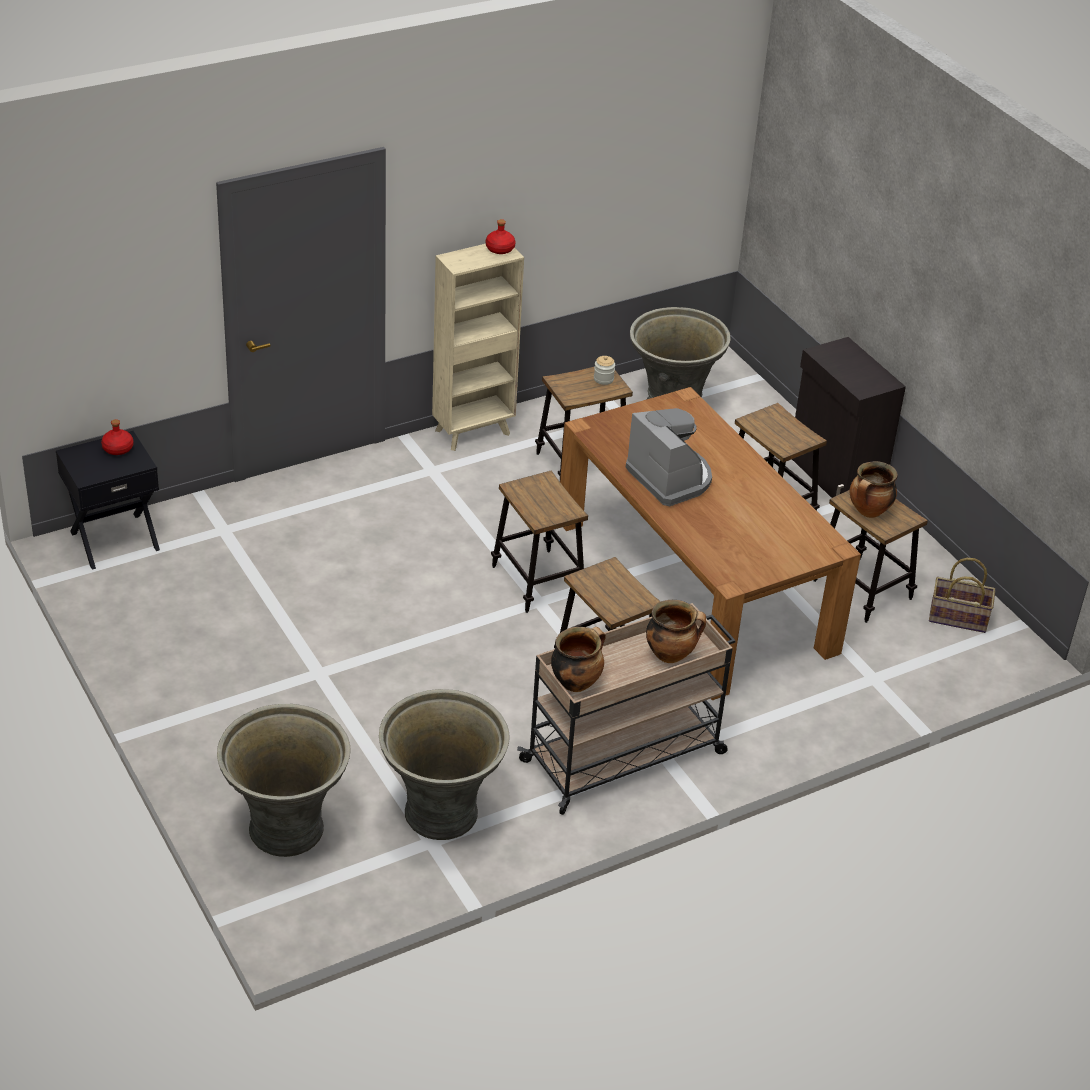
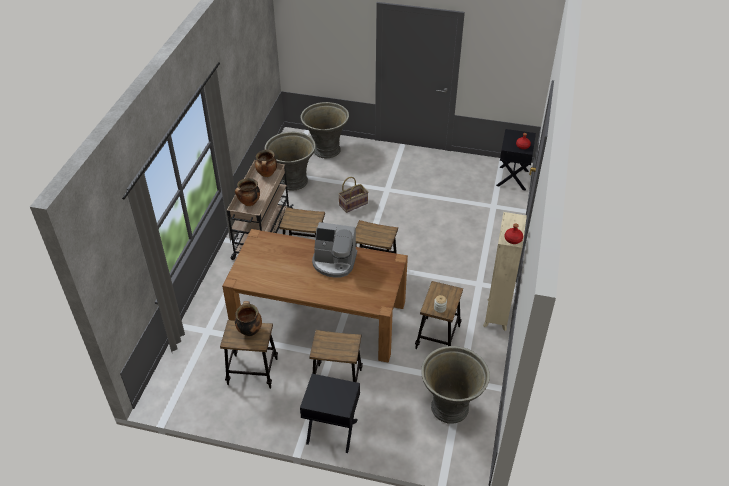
camera: 135 degrees right, 5 degrees up
(834, 476) = (331, 432): black cabinet -> black nightstand
(957, 618) = (198, 391): basket -> basket (353, 204)

